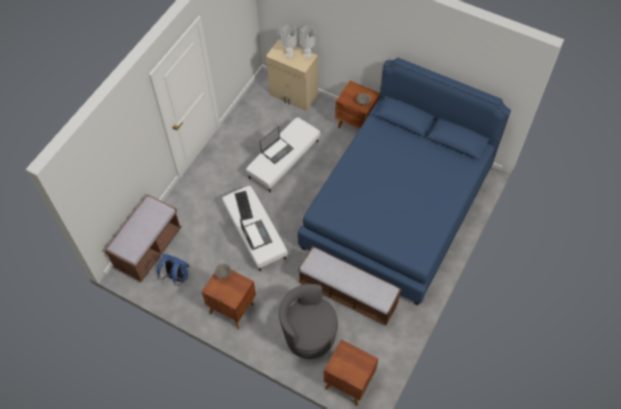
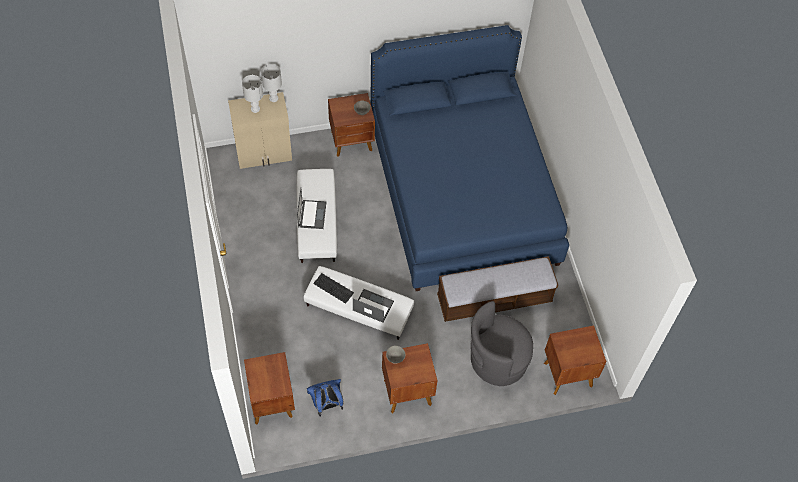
camera: 45 degrees left, 0 degrees up
(148, 249) = (271, 401): brown bench -> brown nightstand

